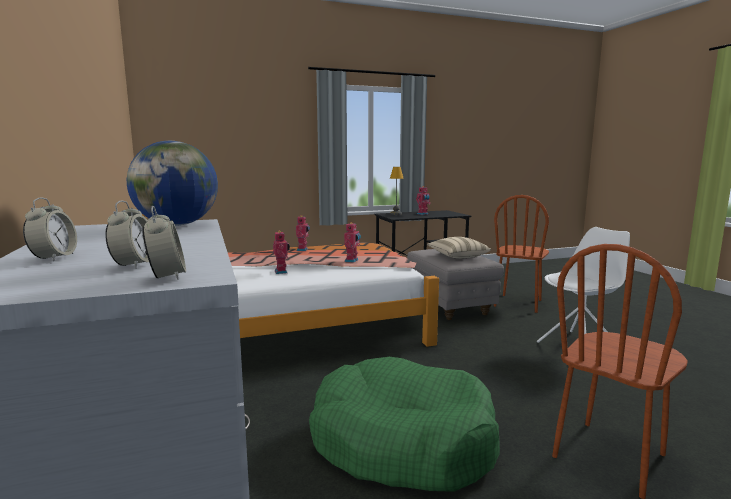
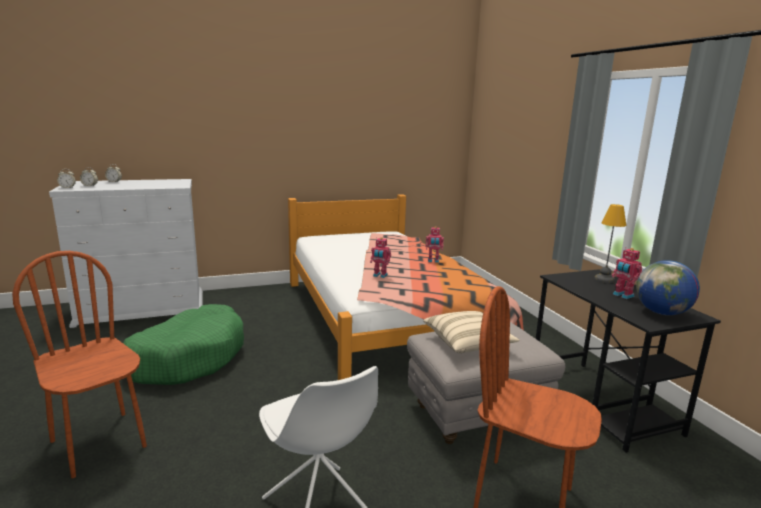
camera: 90 degrees right, 5 degrees up
(177, 225) = (173, 185): globe -> globe (662, 313)
(282, 272) = (353, 258): toy robot -> none

